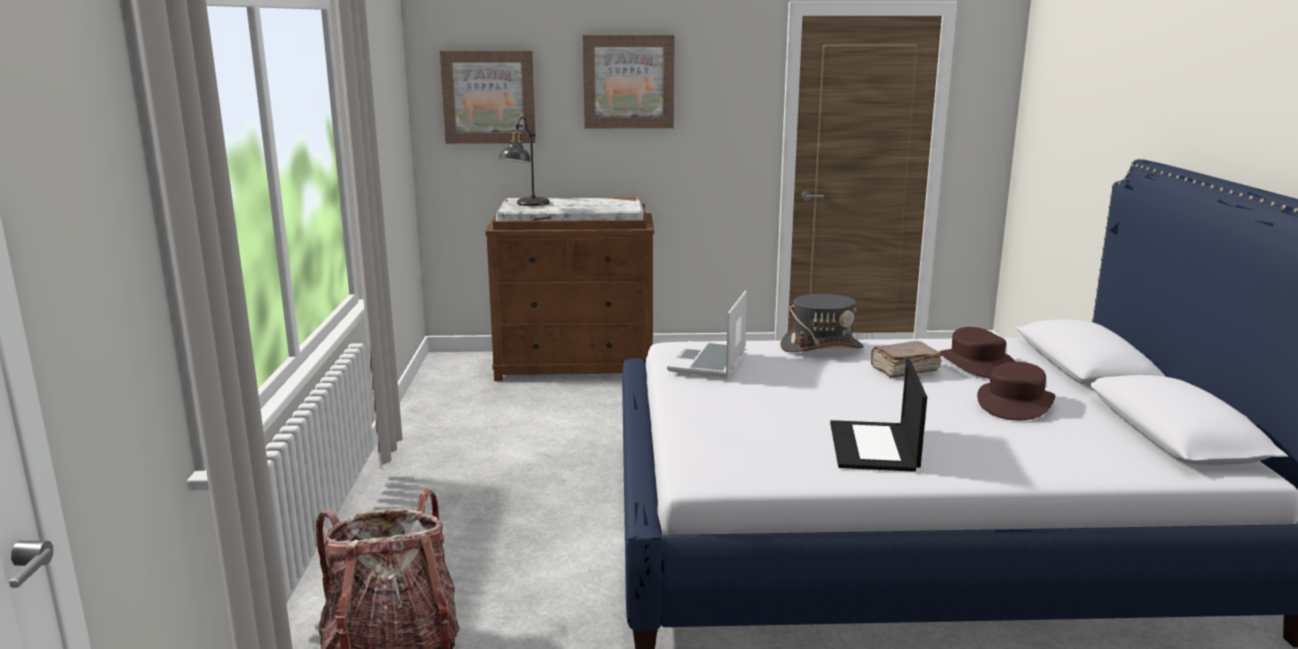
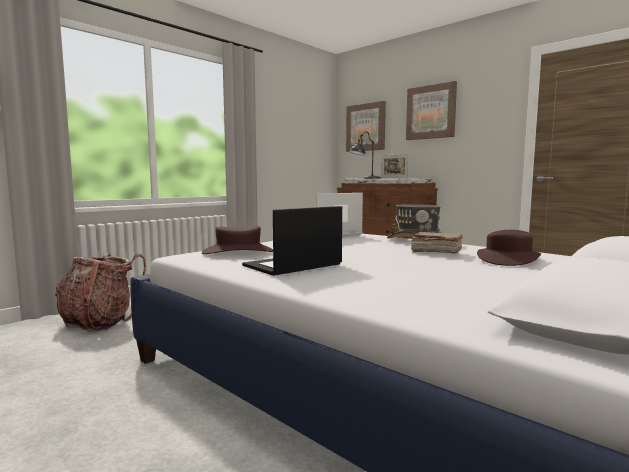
camera: 45 degrees right, 10 degrees down
(606, 209) = (394, 178): none -> picture frame
(1015, 403) = (469, 274): brown hat -> brown hat (238, 252)

